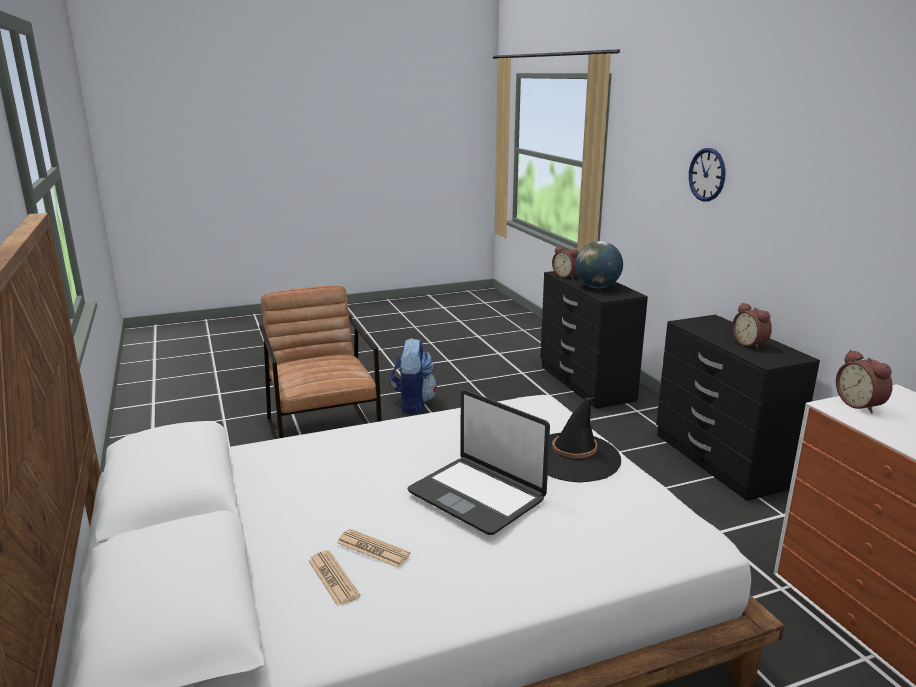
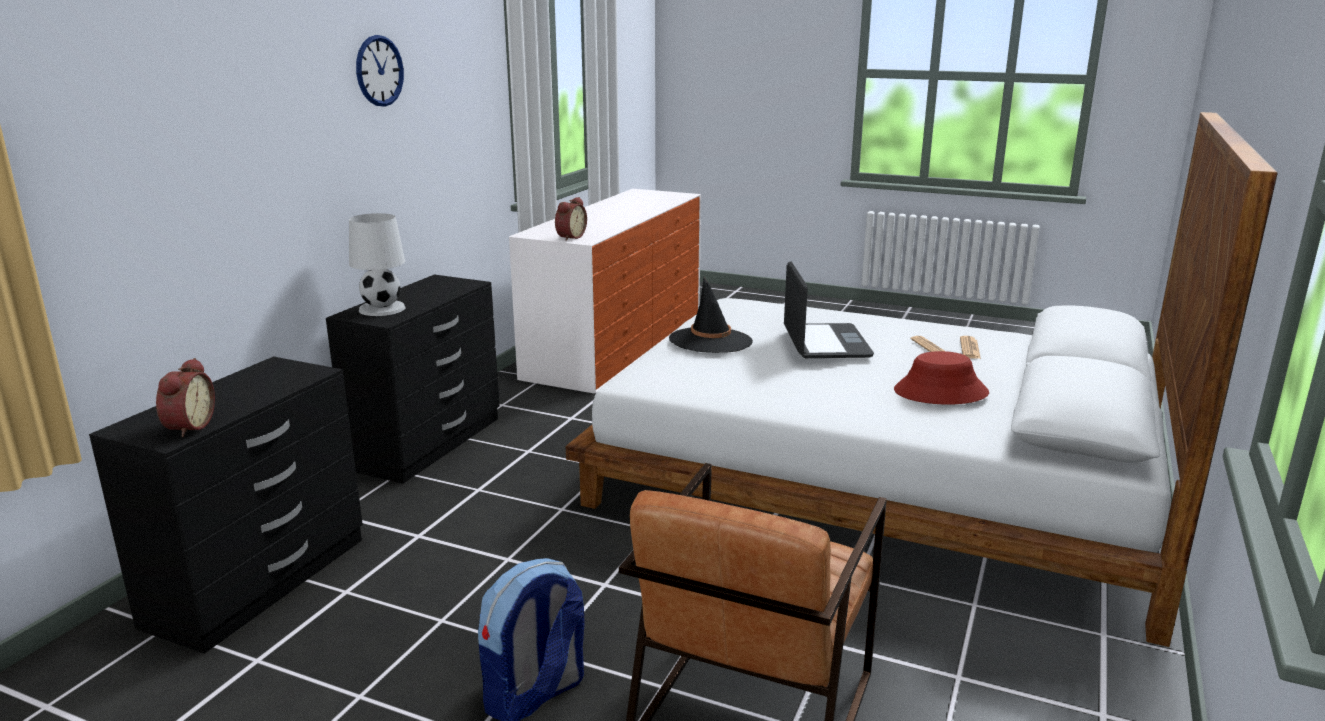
camera: 135 degrees left, 0 degrees up
(312, 482) = (940, 392): none -> red hat
(597, 287) = (253, 389): globe -> none
(707, 174) = (241, 143): wall clock -> wall clock (379, 71)
(718, 327) = (382, 308): none -> white table lamp
(751, 344) = (424, 293): alarm clock -> none

